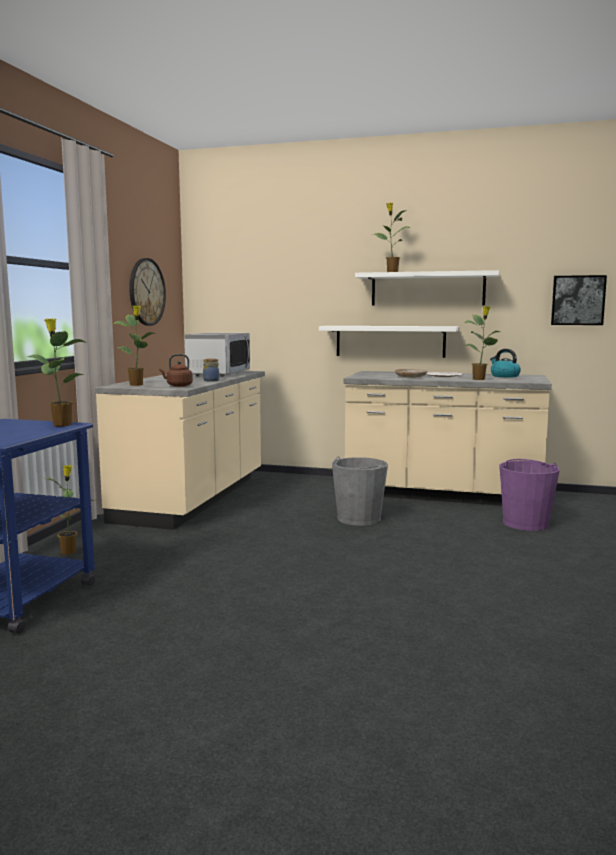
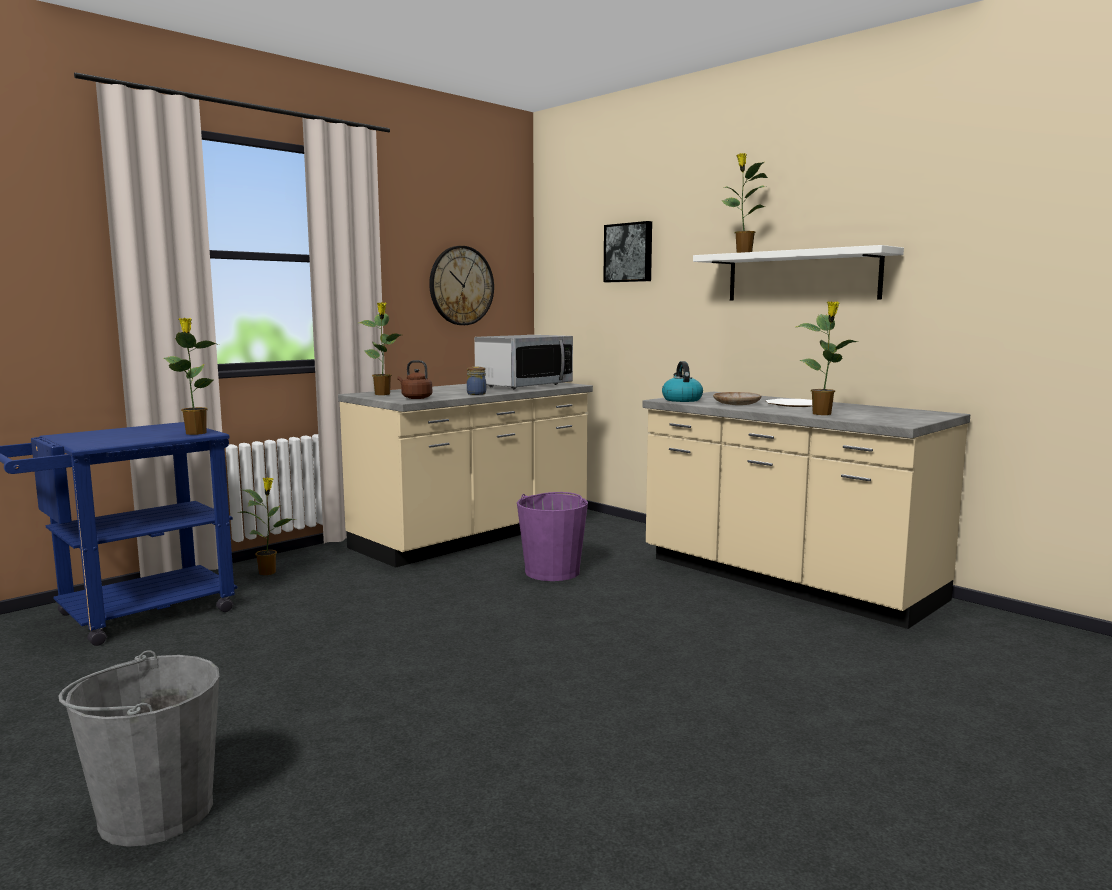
camera: 30 degrees right, 0 degrees up
(358, 519) = (613, 593): grey bucket -> grey bucket (155, 812)
(390, 341) = (751, 351): white shelf -> none
(504, 376) = (887, 411): kettle -> kettle (681, 400)
(525, 523) = (840, 646): purple bucket -> purple bucket (552, 571)
(578, 300) = (1032, 291): picture -> picture (629, 252)

